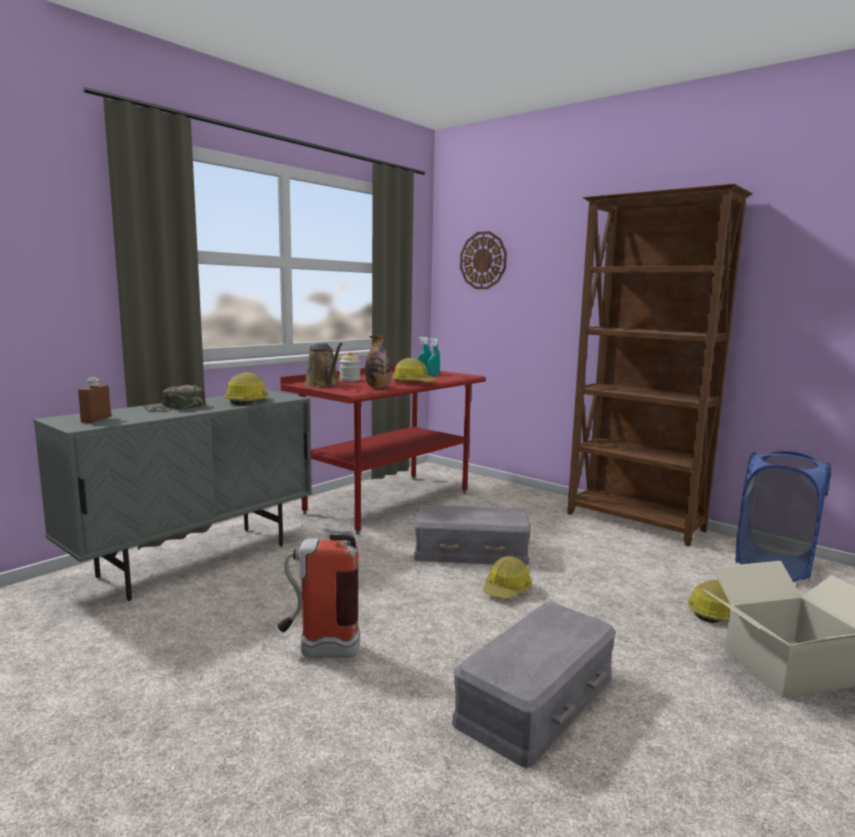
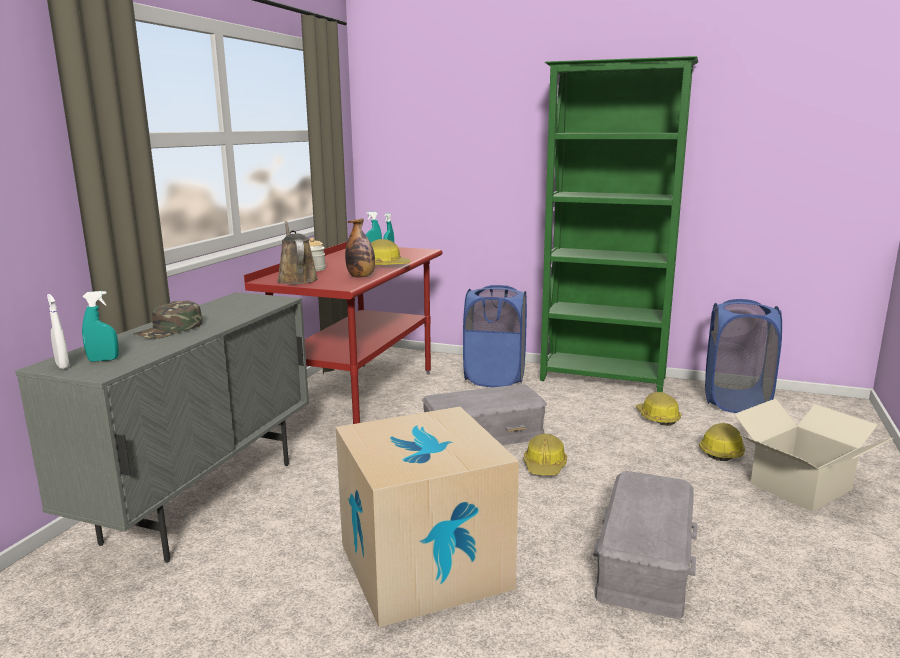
camera: 20 degrees left, 5 degrees up
(65, 420) = (62, 366): none -> white spray bottle
(96, 419) = (103, 360): brown bottle -> turquoise spray bottle
(248, 401) = (241, 310): hard hat -> hard hat (657, 417)
(319, 651) = (424, 566): fire extinguisher -> cardboard box
(323, 385) = (296, 279): brown watering can -> brown watering can turned 150 degrees counterclockwise
(483, 260) = (416, 122): wall clock -> none
(524, 505) = (495, 378): none -> blue laundry basket
(635, 523) = (603, 379): brown bookcase -> green bookcase

